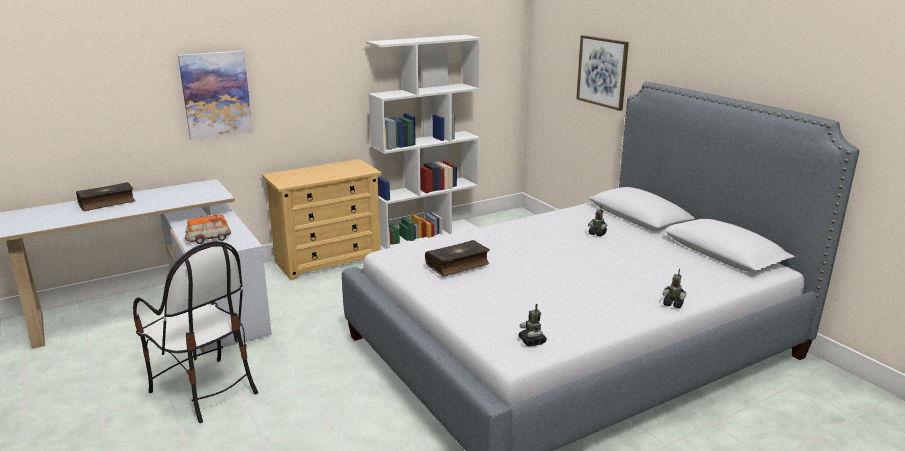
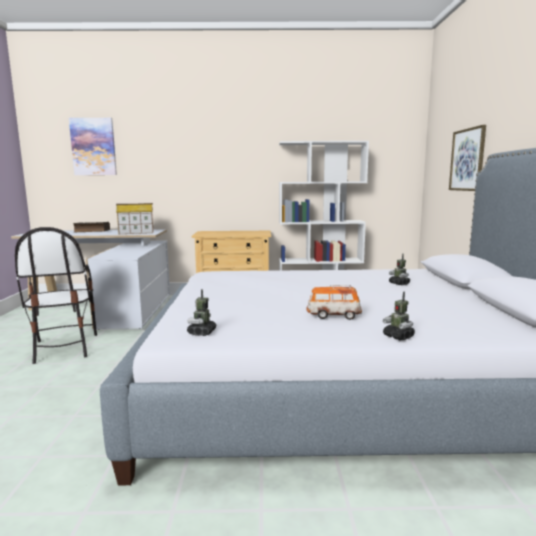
camera: 30 degrees right, 10 degrees down
(191, 196) = (136, 232): none -> toy house
(208, 239) = (117, 253): toy car -> toy car (333, 315)
(216, 94) = (172, 173): picture -> picture (93, 147)
(458, 265) = (239, 282): book -> none

